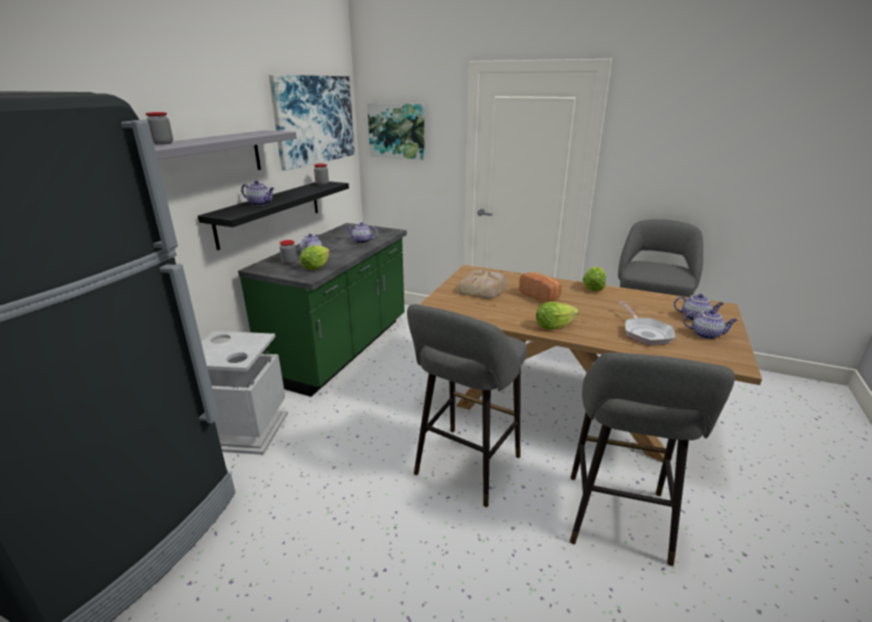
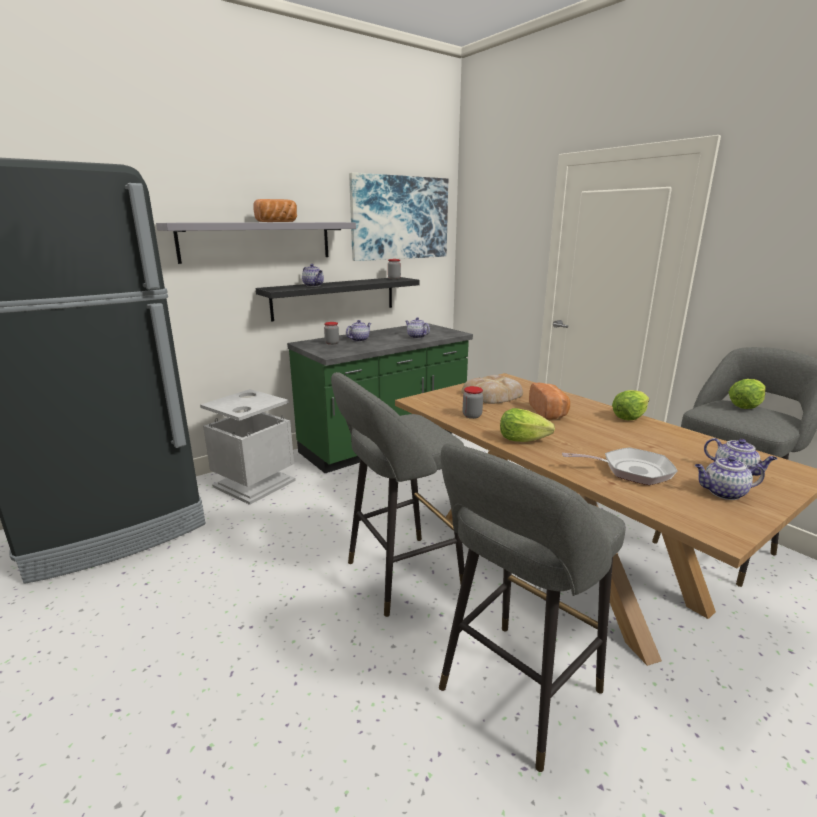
camera: 30 degrees right, 5 degrees down
(163, 143) = (225, 222): jar -> jar (472, 416)
(222, 138) = (277, 222): none -> bread
(315, 267) = (347, 349): lettuce -> lettuce (745, 406)
(397, 131) = (488, 233): picture -> none
(645, 333) = (631, 471): frying pan -> frying pan turned 105 degrees counterclockwise
(706, 334) = (723, 493): teapot -> teapot turned 135 degrees clockwise

